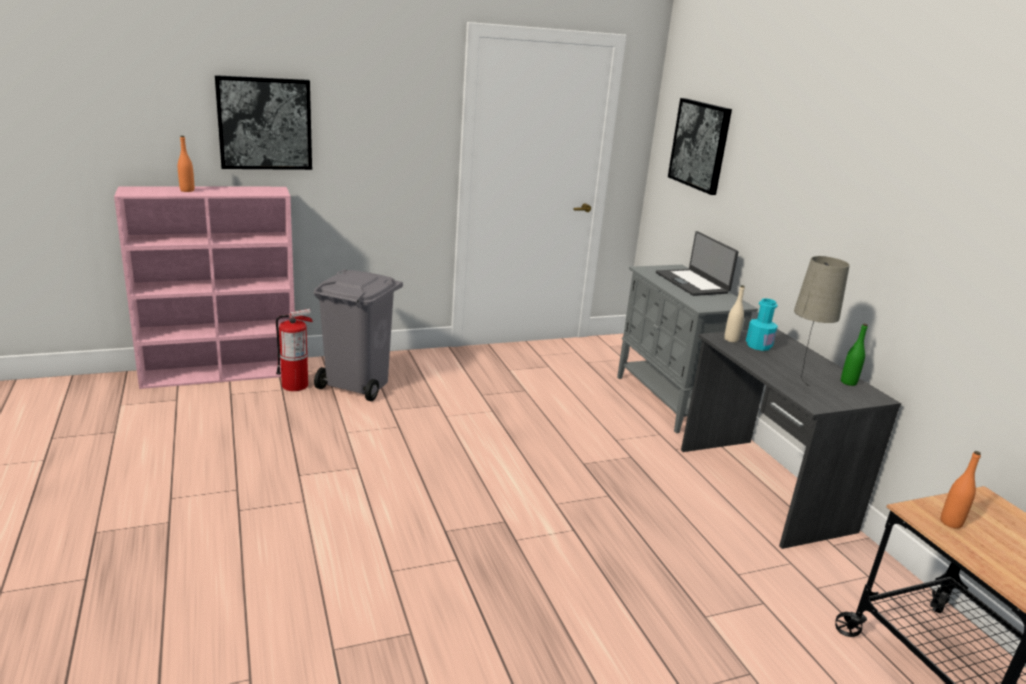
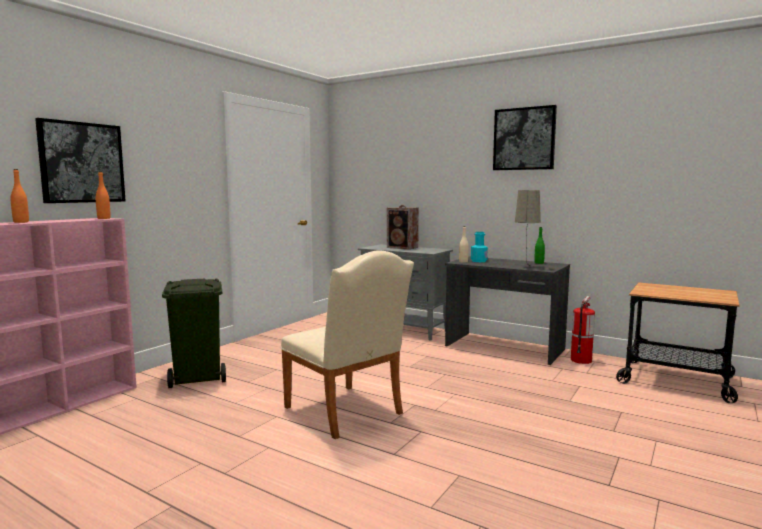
camera: 35 degrees left, 15 degrees down
(295, 385) = (145, 392): fire extinguisher -> fire extinguisher (581, 360)
(358, 385) = (199, 377): grey trash can -> green trash can
(423, 496) = (347, 413): none -> beige chair
(692, 283) = (403, 247): laptop -> speaker
(700, 145) = (375, 168): picture -> picture (524, 139)
(951, 523) = (656, 292): orange bottle -> orange bottle (104, 218)

